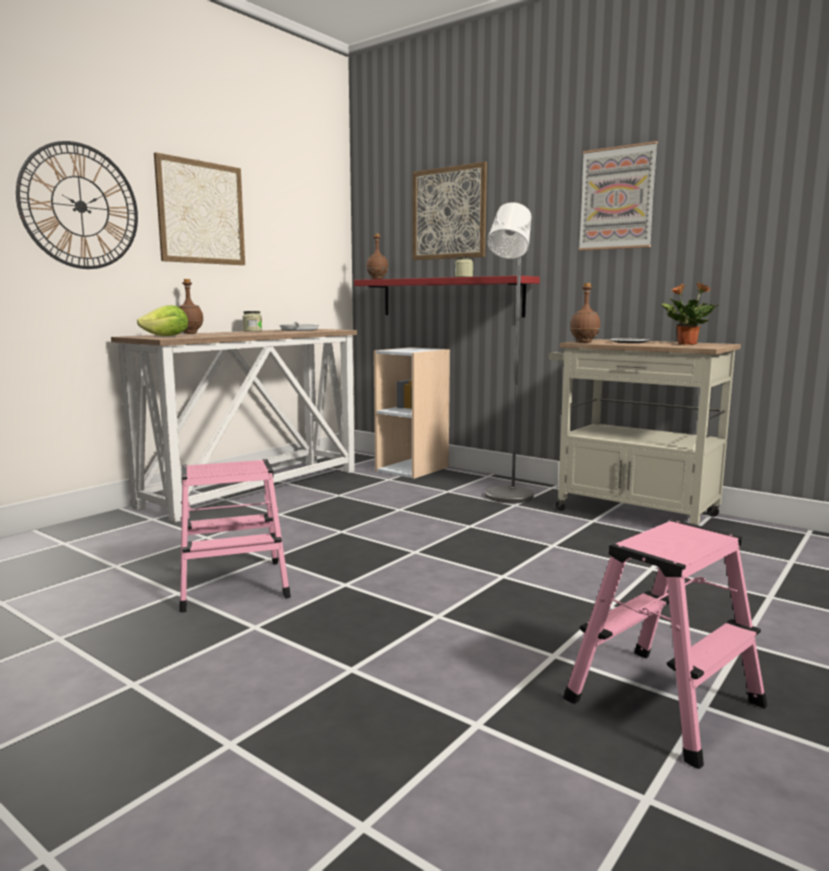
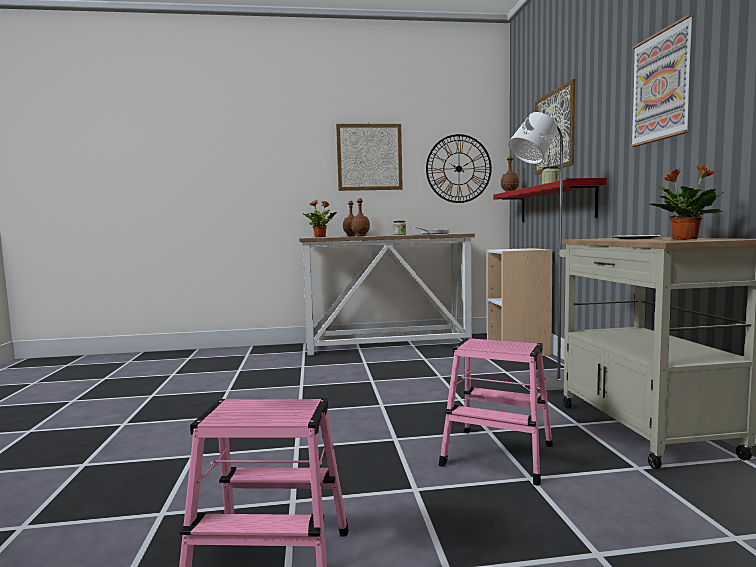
camera: 45 degrees right, 5 degrees down
(80, 206) = (287, 162): wall clock -> wall clock (458, 168)
(167, 336) = (320, 237): lettuce -> potted plant
(233, 584) = (256, 393): pink step ladder -> pink step ladder (498, 454)
(584, 342) = (587, 239): brown bottle -> brown bottle (361, 236)

